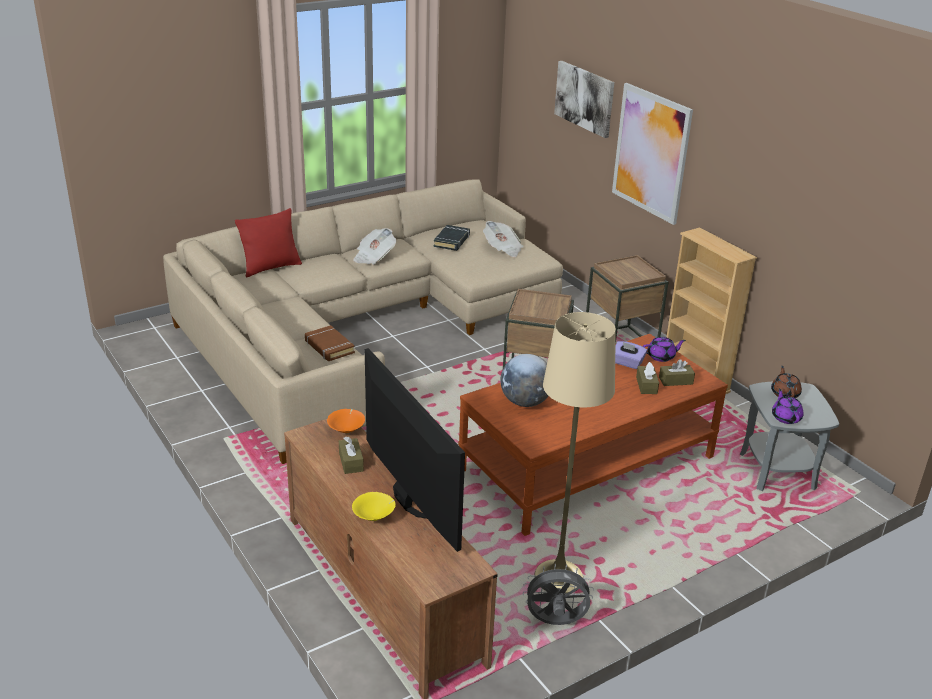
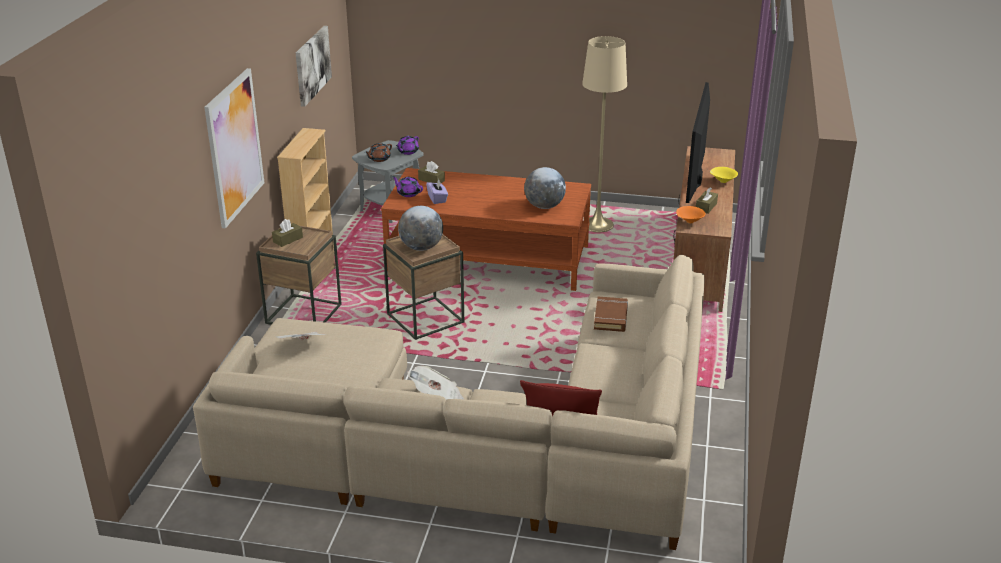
camera: 135 degrees left, 0 degrees up
(452, 241) = (334, 375): black book -> none
(536, 303) = (421, 247): none -> globe
(555, 623) = (626, 213): grey fan -> none
(585, 98) = (178, 174): picture -> picture (312, 65)
(646, 385) = (454, 185): brown tissue box -> brown tissue box (288, 240)

